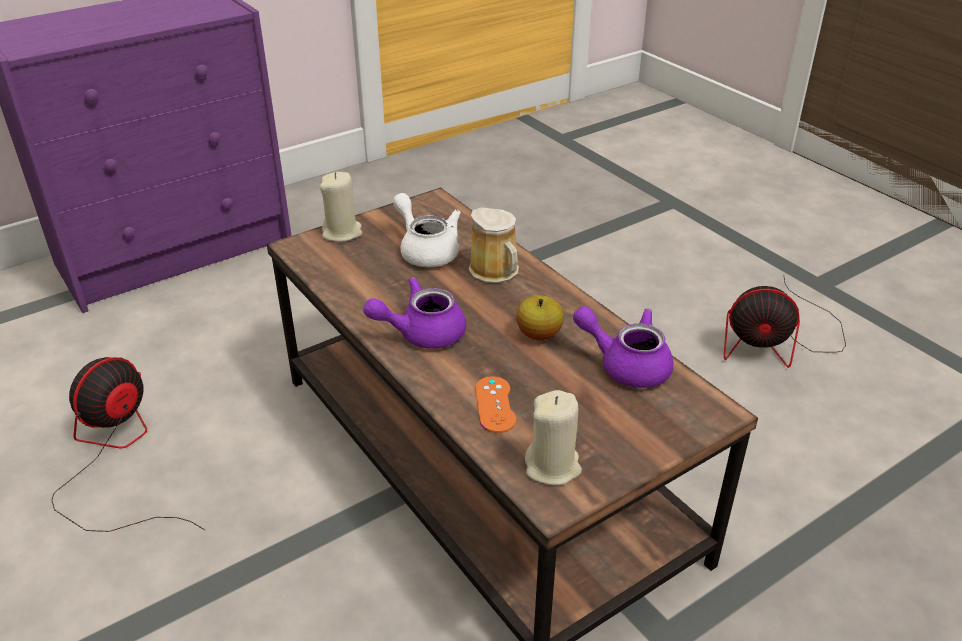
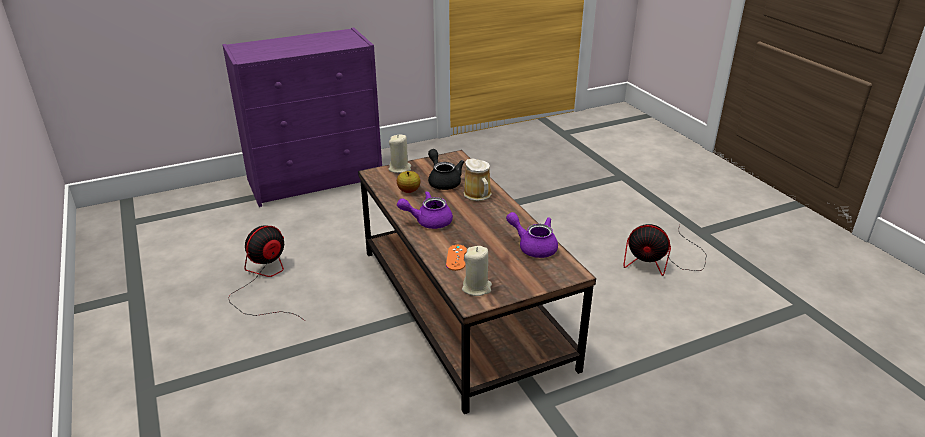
camera: 10 degrees right, 5 degrees down
(426, 250) = (443, 181): white teapot -> black teapot
(539, 334) = (491, 228): apple -> apple (409, 191)

